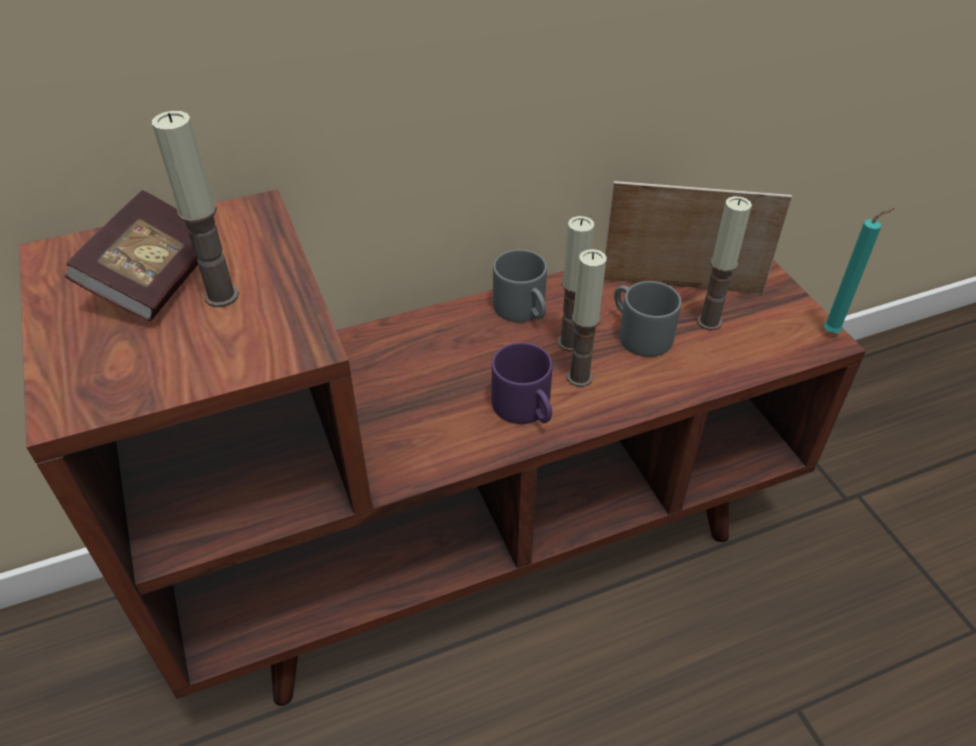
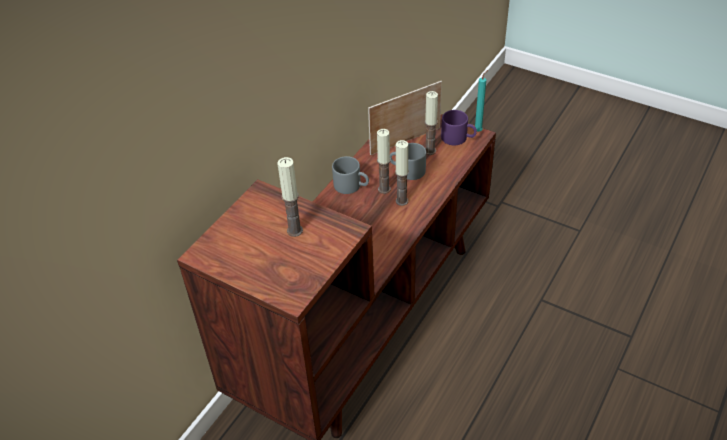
camera: 35 degrees left, 0 degrees up
(155, 278) = (258, 239): book -> none
(527, 409) = (394, 225): purple mug -> purple mug (458, 138)

